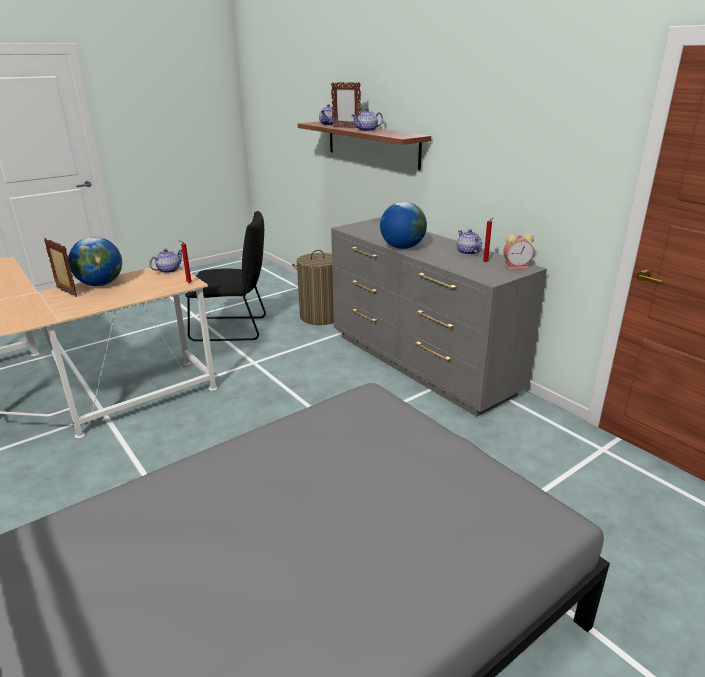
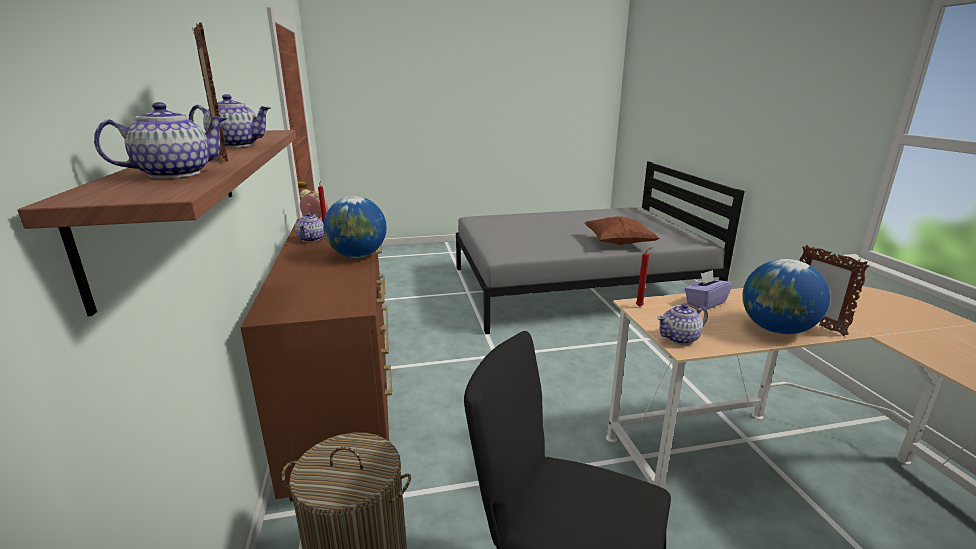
camera: 155 degrees left, 5 degrees down
(137, 293) = (705, 303): none -> purple tissue box
(195, 486) = (618, 243): none -> brown pillow
(421, 364) = (346, 399): grey dresser -> brown dresser

